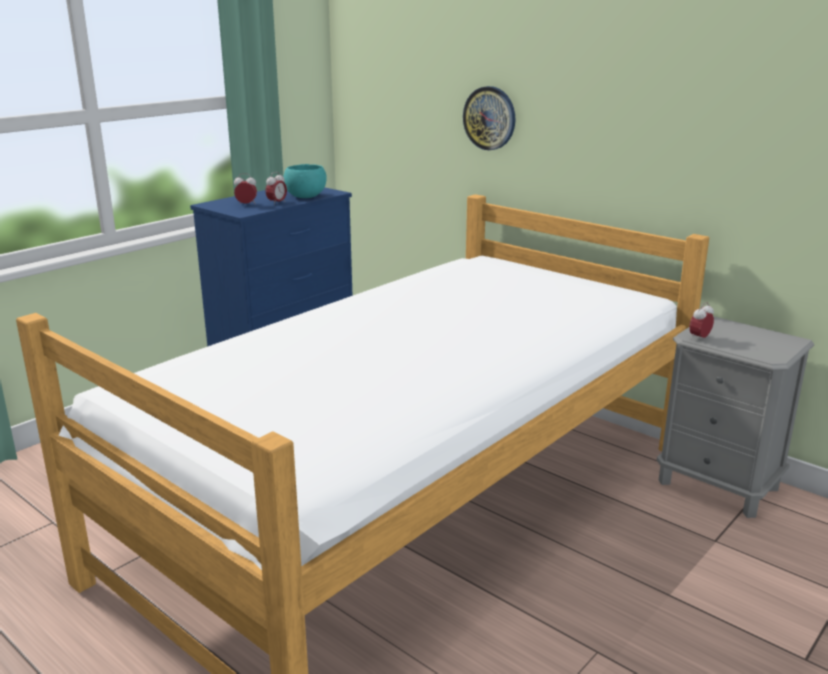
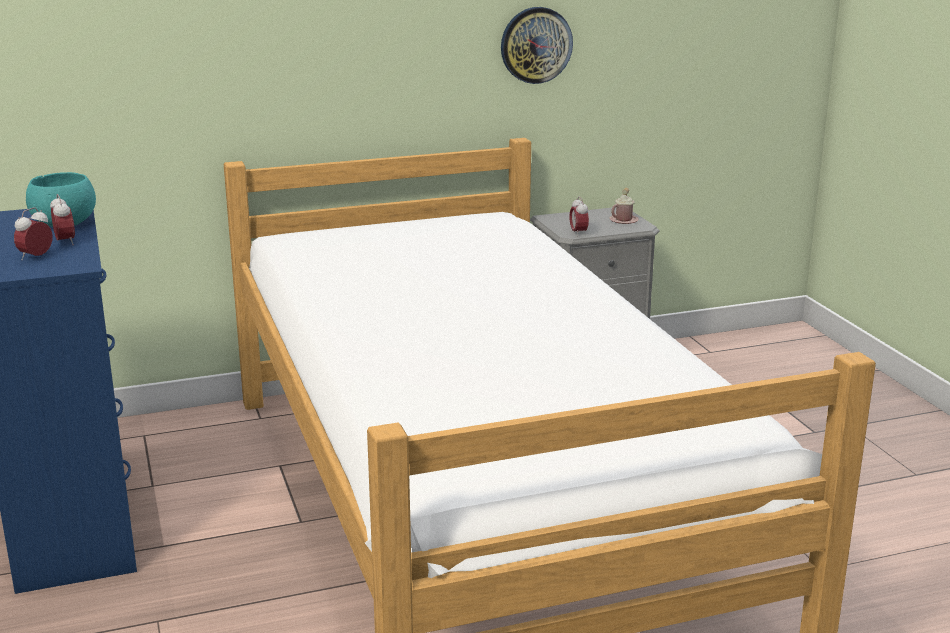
camera: 60 degrees left, 0 degrees up
(490, 118) = (228, 60): wall clock -> wall clock (536, 45)
(770, 347) = (623, 220): none -> pink mug

